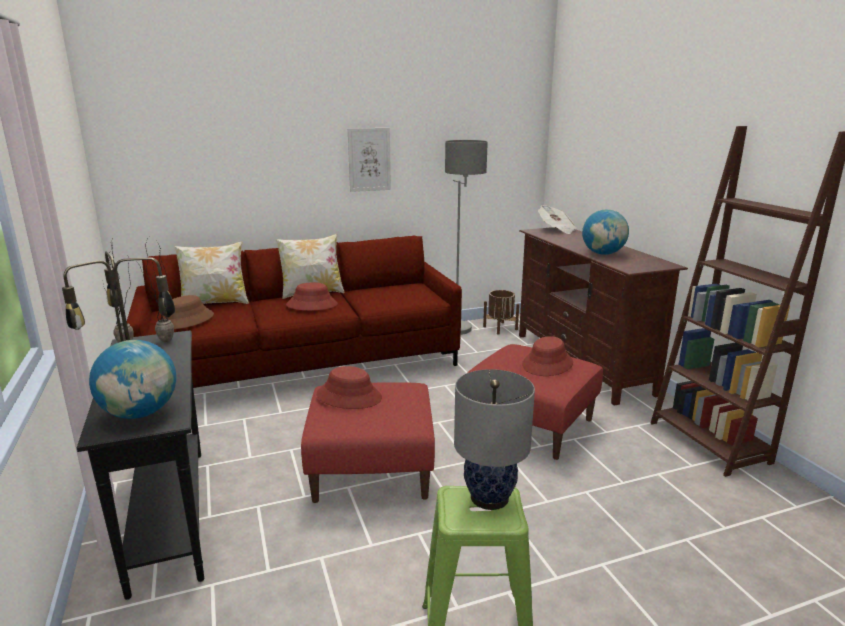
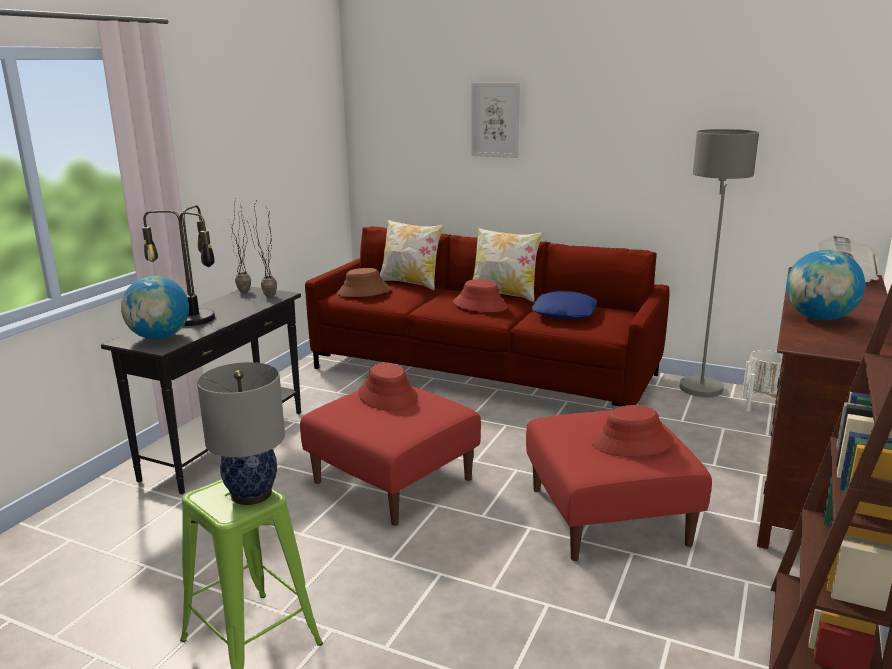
camera: 45 degrees right, 0 degrees up
(369, 159) = (612, 148): picture -> picture (495, 119)
(382, 295) = (565, 313): none -> blue pillow
(500, 328) = (762, 405): brown planter -> white planter

